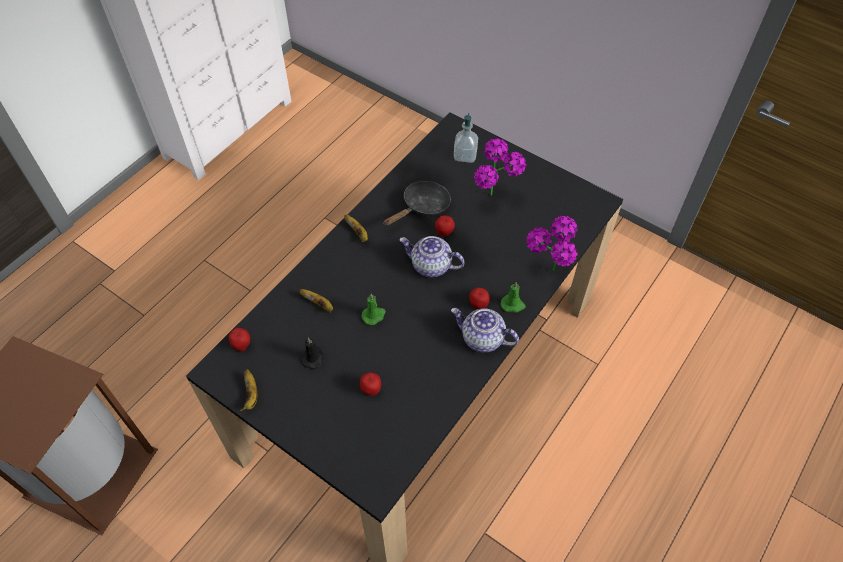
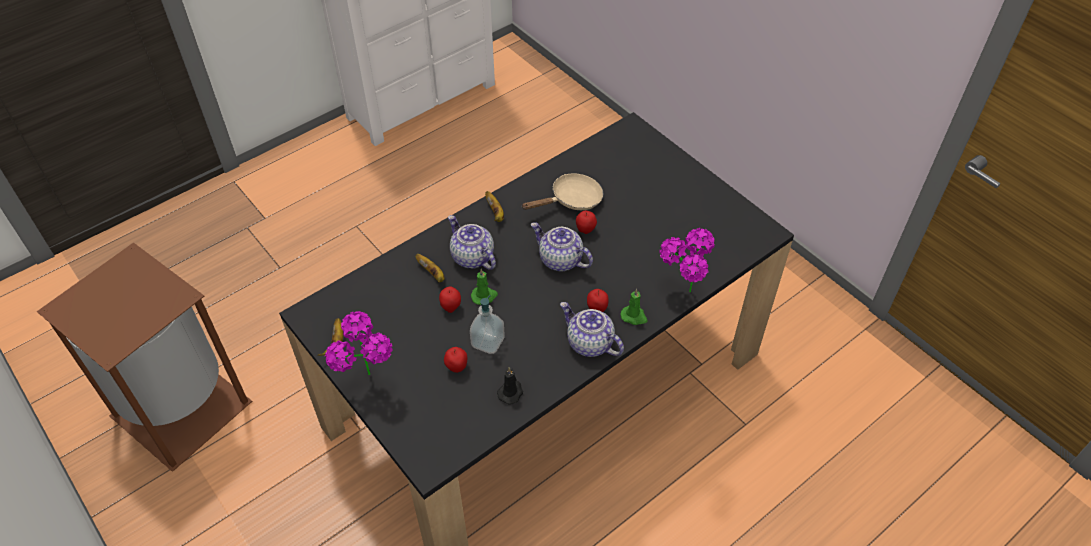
camera: 15 degrees right, 5 degrees down
(242, 345) = (343, 296): apple -> apple (451, 307)
(313, 357) = (409, 323): black candle -> black candle (511, 392)
(350, 280) = (472, 257): none -> teapot
(422, 207) = (571, 200): black frying pan -> beige frying pan
(465, 155) = (634, 158): soap dispenser -> soap dispenser (488, 342)
(495, 201) = (651, 210): potted plant -> potted plant (370, 384)

